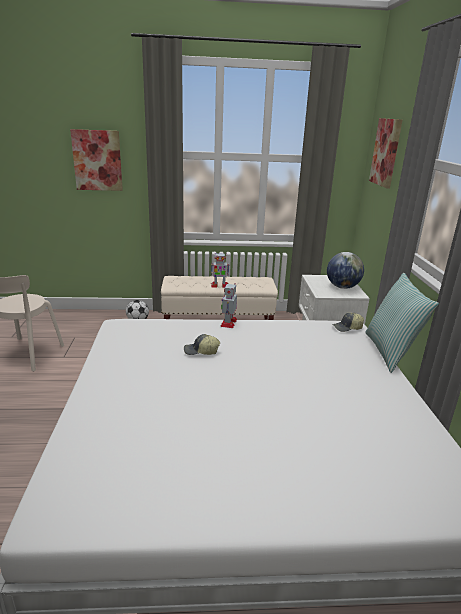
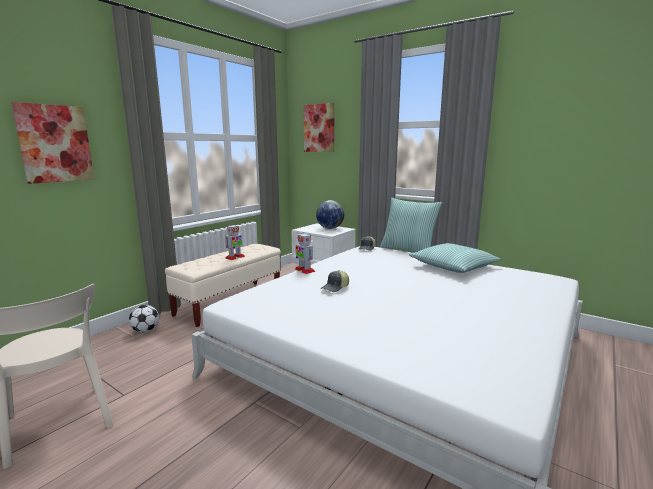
camera: 50 degrees left, 10 degrees down
(374, 398) = (453, 266): none -> pillow

